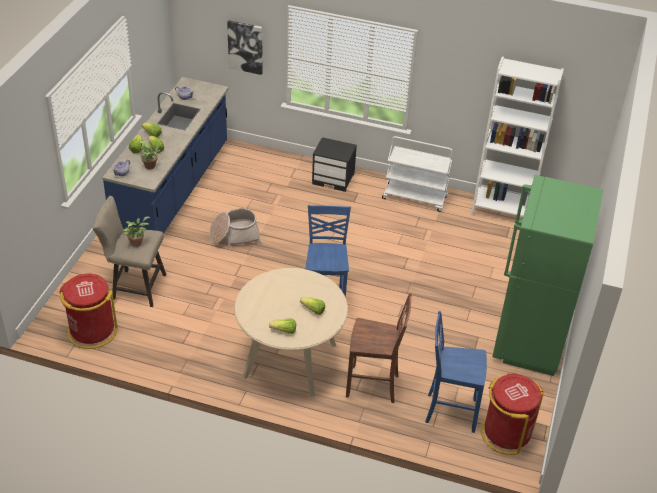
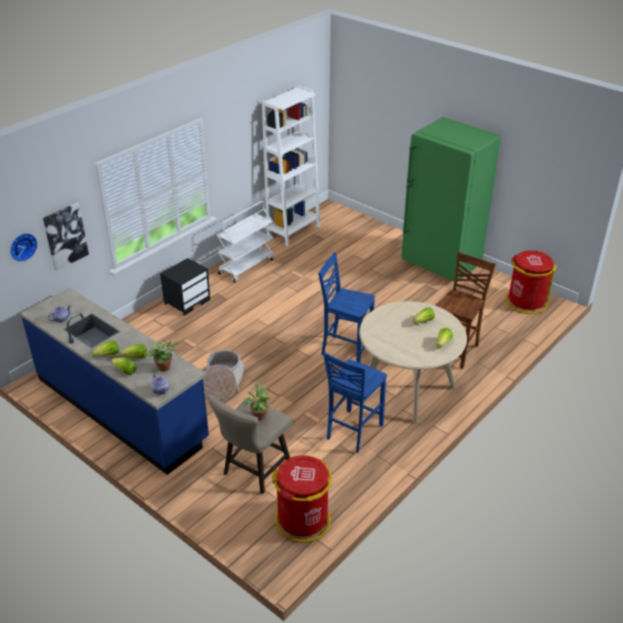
camera: 65 degrees left, 5 degrees down
(206, 30) = (22, 246): none -> wall clock
(449, 411) = (496, 321): blue chair -> blue chair (352, 432)

